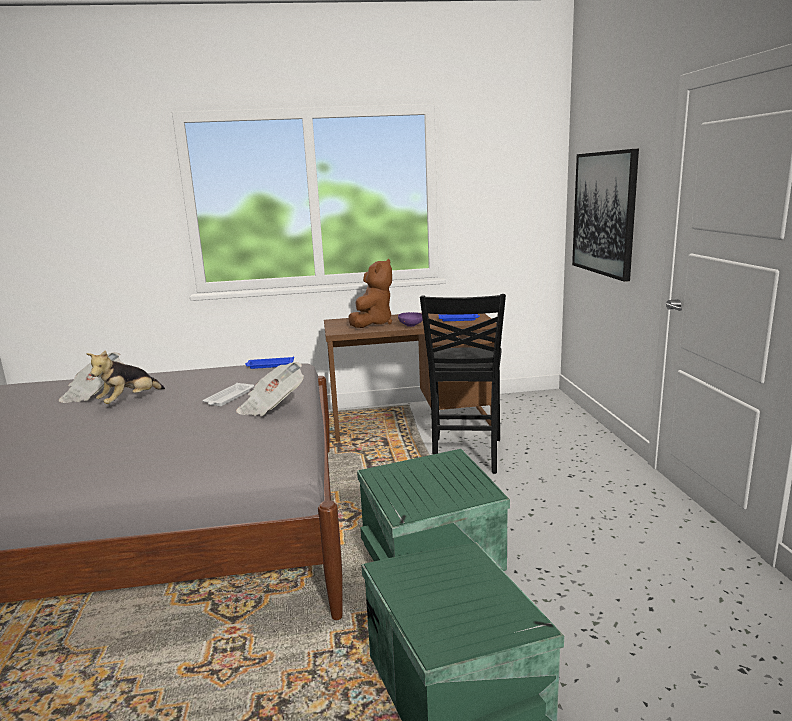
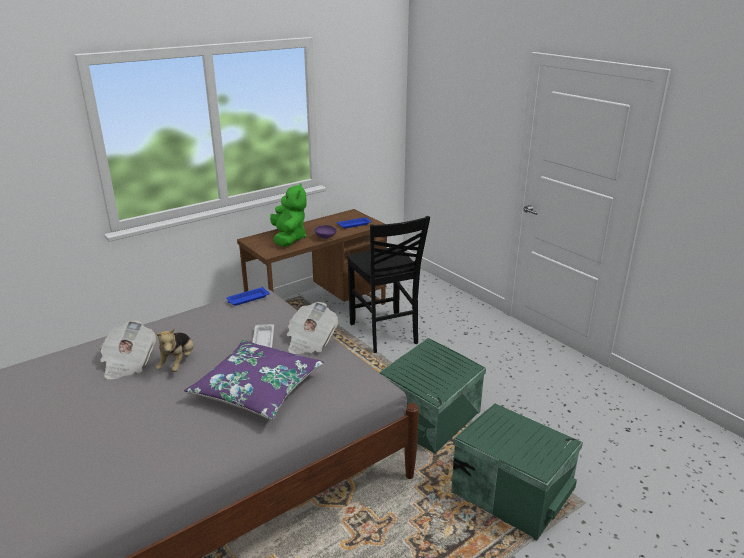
camera: 30 degrees left, 10 degrees up
(156, 435) = (257, 389): none -> purple pillow
(372, 323) = (289, 239): brown plush toy -> green plush toy
(604, 213) = (453, 131): picture -> none

